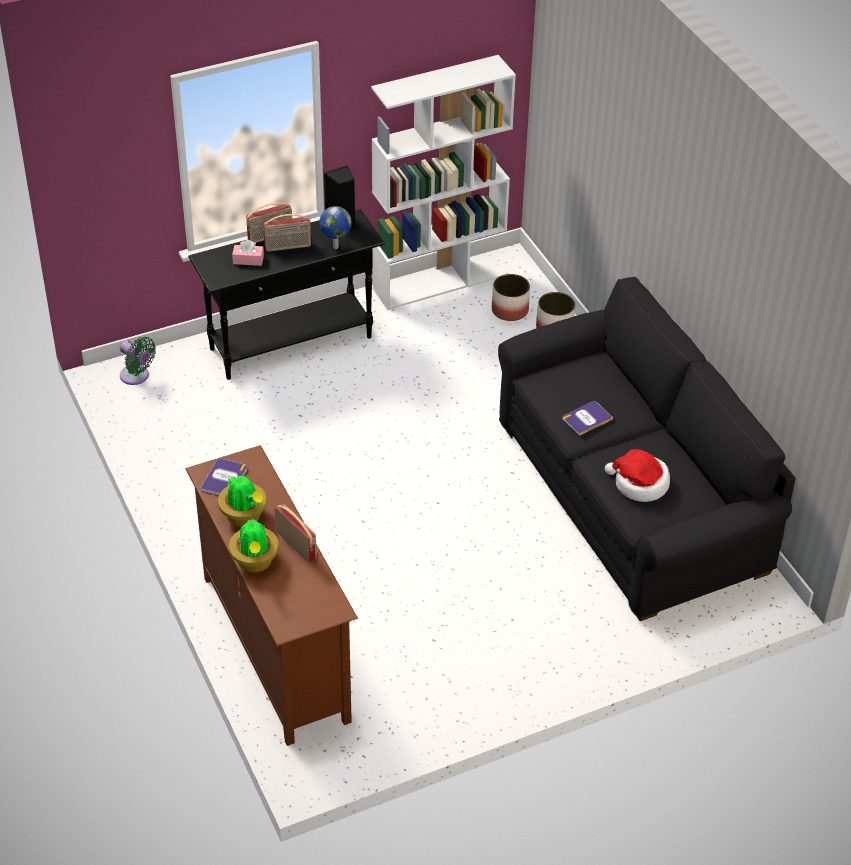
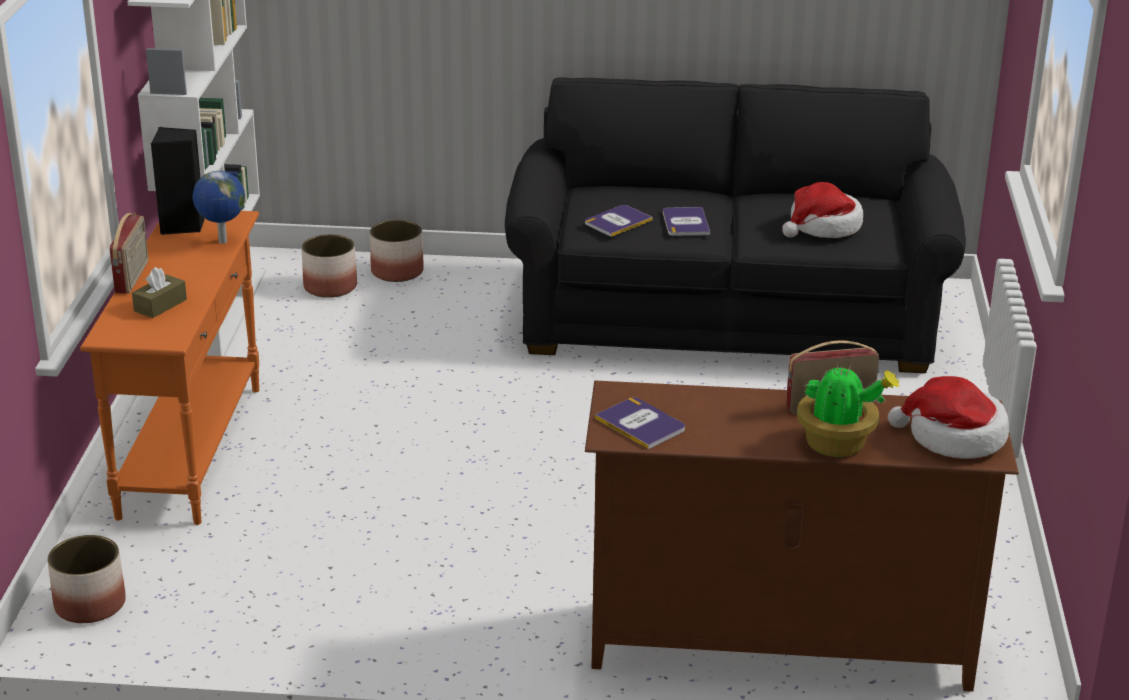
camera: 60 degrees left, 15 degrees down
(136, 376) = (89, 604): green fan -> planter
(244, 516) = (736, 429): potted plant -> none
(248, 260) = (160, 305): pink tissue box -> brown tissue box
(288, 247) = (174, 271): radio -> none
(292, 343) = (192, 450): black console table -> orange console table
(296, 607) = (953, 437): none -> hat
(560, 388) = (617, 222): none -> book

